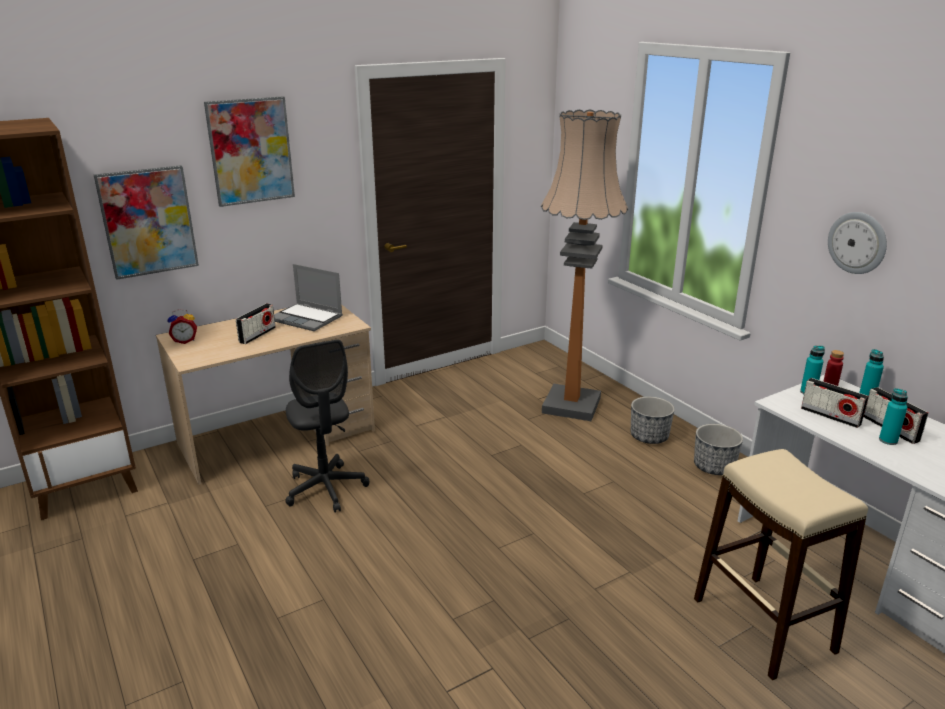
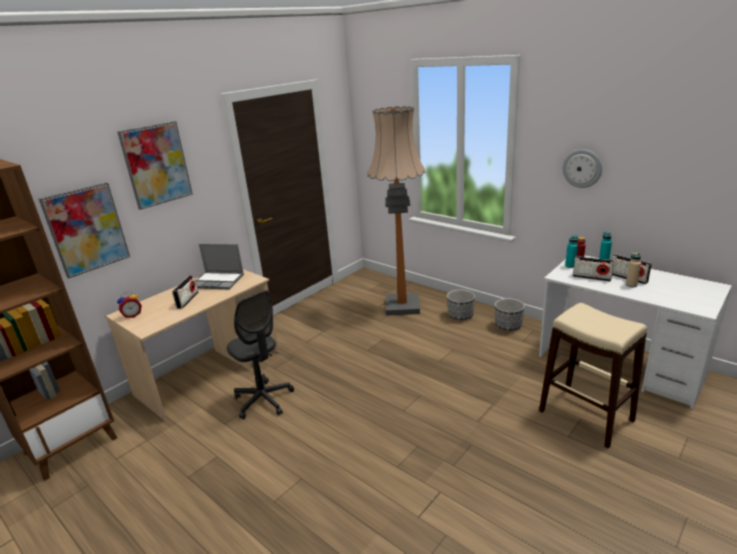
camera: 15 degrees left, 0 degrees up
(888, 440) = (631, 285): turquoise bottle -> beige bottle

